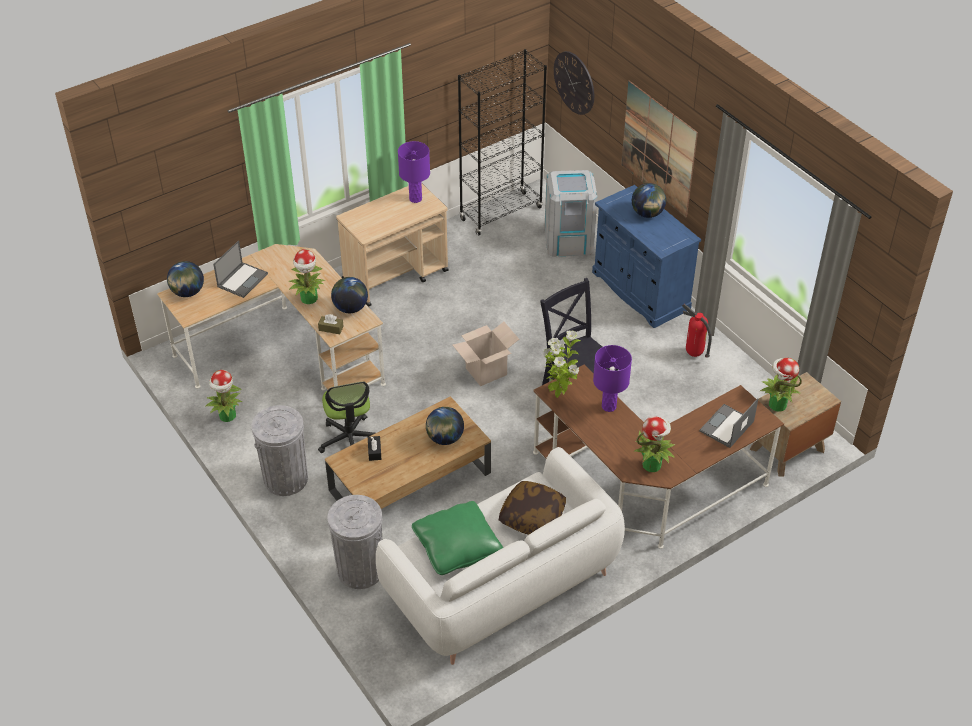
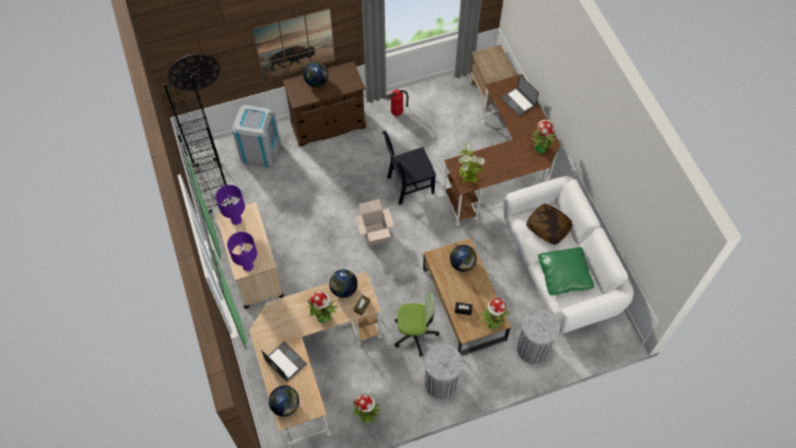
camera: 75 degrees left, 15 degrees up
(609, 406) = (486, 156): purple table lamp -> purple table lamp (248, 266)
(640, 291) = (328, 124): blue cabinet -> brown cabinet
(776, 405) = (495, 75): potted plant -> potted plant (493, 323)

